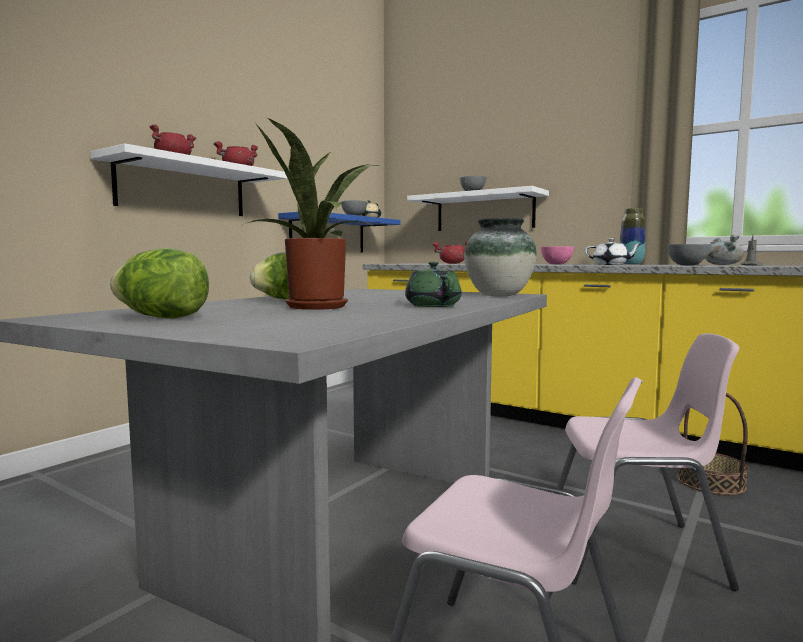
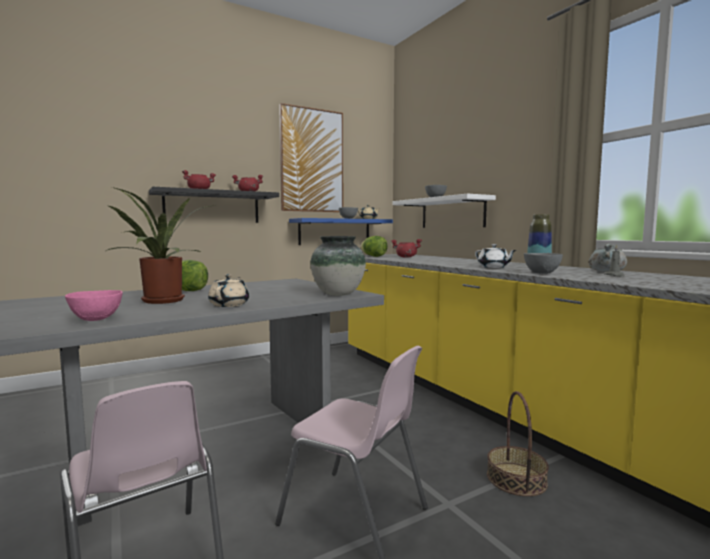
camera: 25 degrees right, 0 degrees up
(163, 318) = (51, 306): lettuce -> lettuce (374, 256)
(183, 188) = (212, 207): white shelf -> black shelf
(302, 134) = (311, 161): none -> picture
(432, 305) = (229, 304): green teapot -> beige teapot
(556, 264) = (465, 263): pink bowl -> pink bowl (97, 319)

